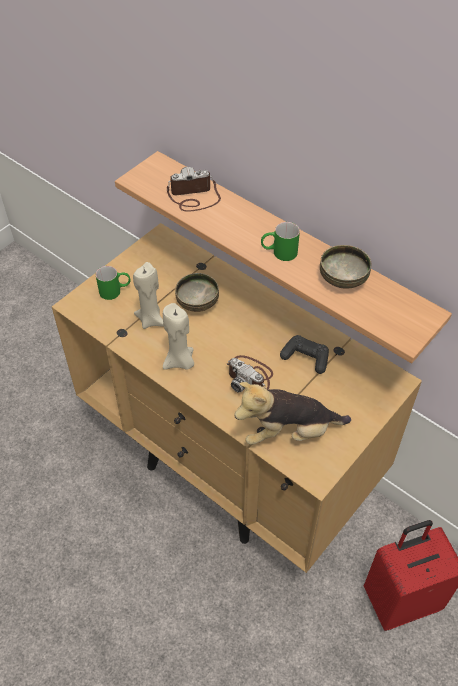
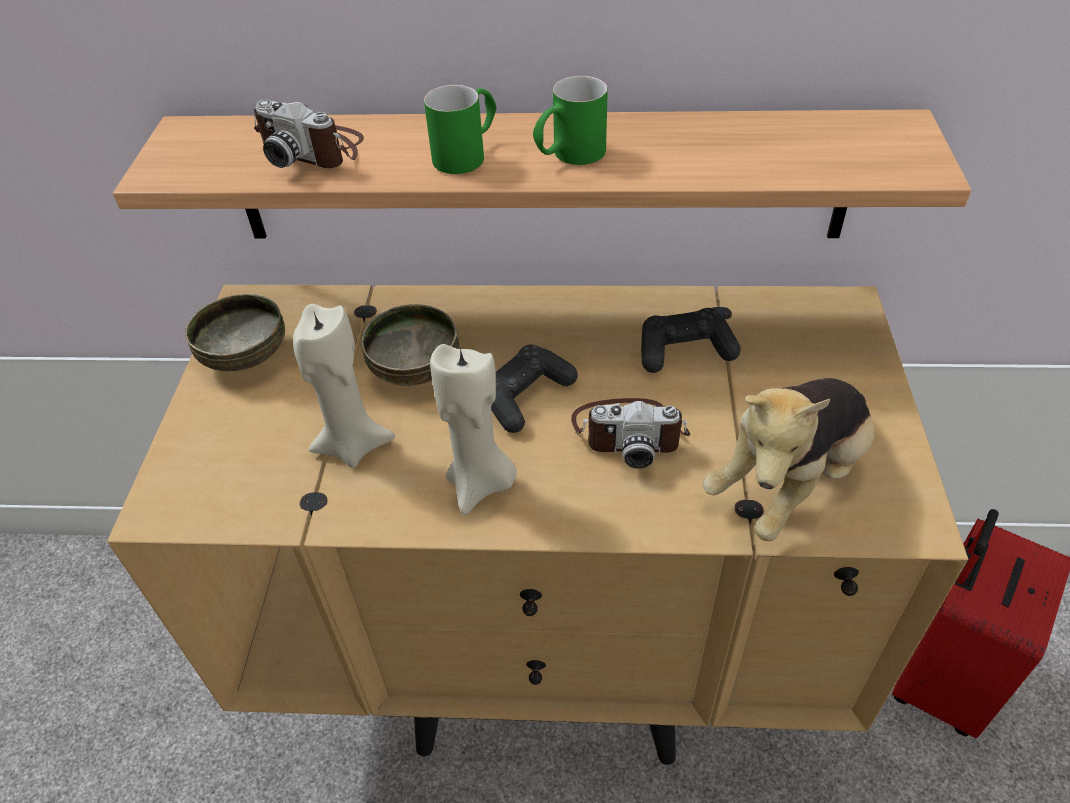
camera: 35 degrees left, 5 degrees down
(115, 291) = (232, 435): green mug -> green mug (468, 154)
(193, 197) = (314, 149): camera -> camera turned 105 degrees counterclockwise
(227, 338) = (526, 396): none -> black game controller
(342, 280) = (721, 143): bowl -> bowl (245, 358)

